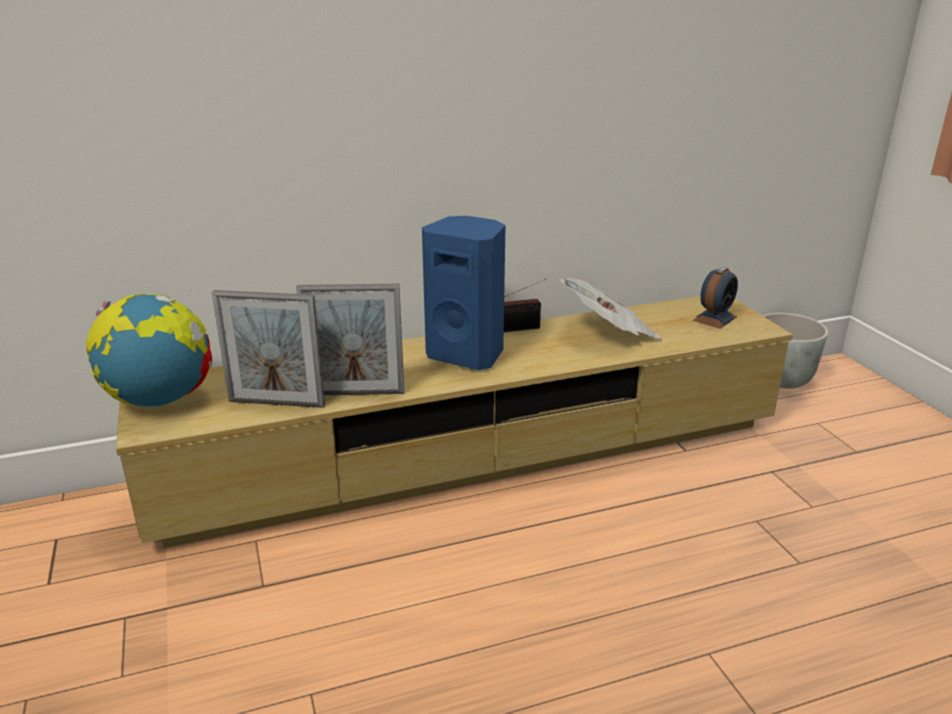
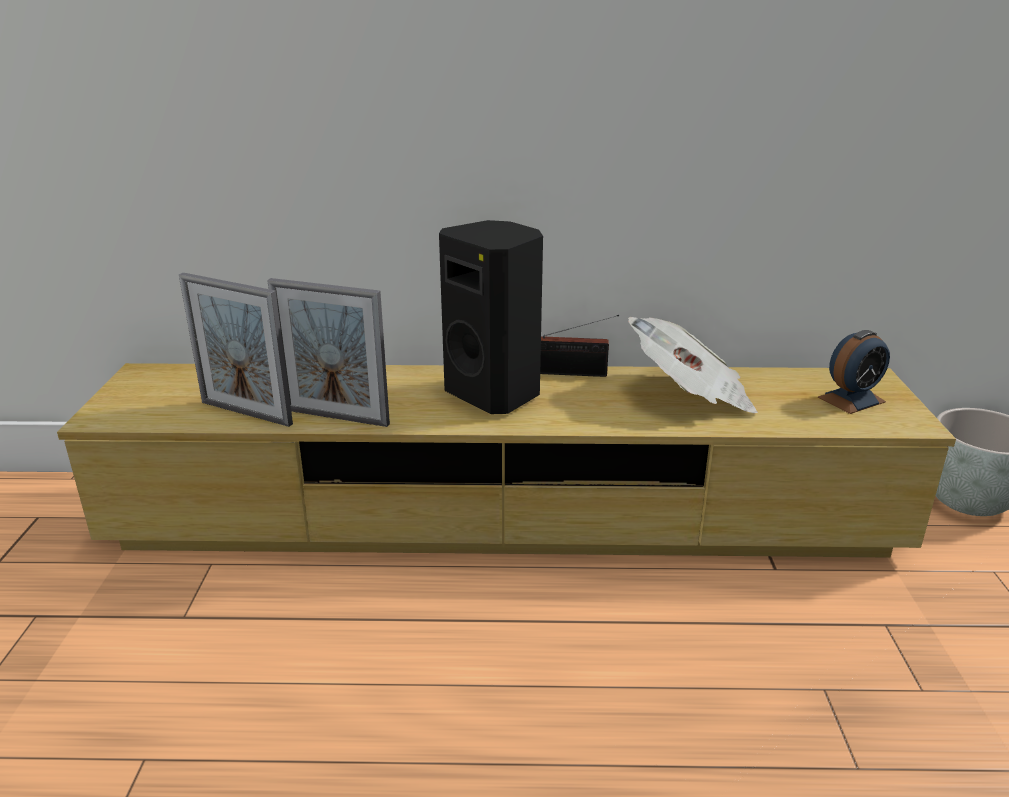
camera: 20 degrees right, 0 degrees up
(161, 401) = (140, 390): globe -> none
(467, 354) = (495, 394): blue speaker -> black speaker

